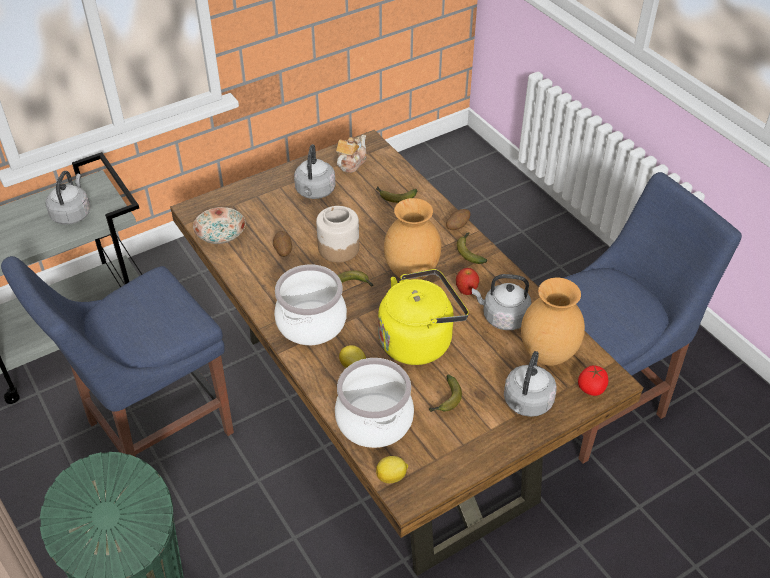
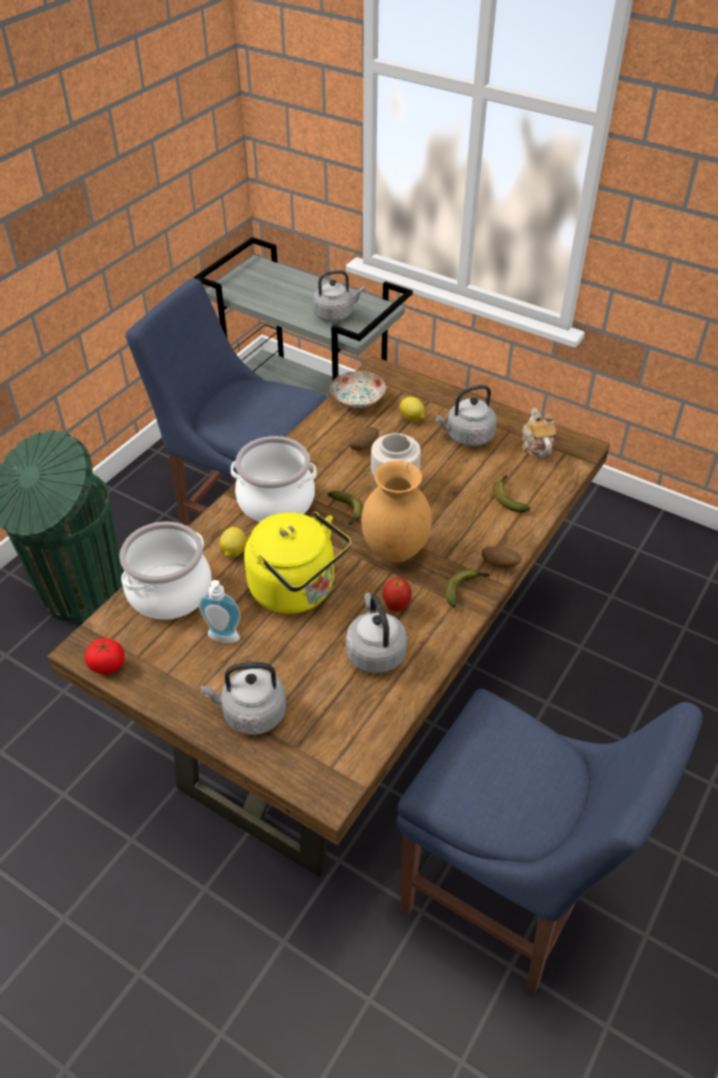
camera: 65 degrees right, 0 degrees up
(351, 163) = (536, 446): teapot -> teapot turned 105 degrees counterclockwise
(392, 477) = (103, 629): lemon -> lemon (412, 419)
(445, 400) = (222, 639): banana -> soap dispenser
(547, 356) = (336, 713): brown vase -> none
(591, 388) = (306, 772): tomato -> tomato (107, 665)

